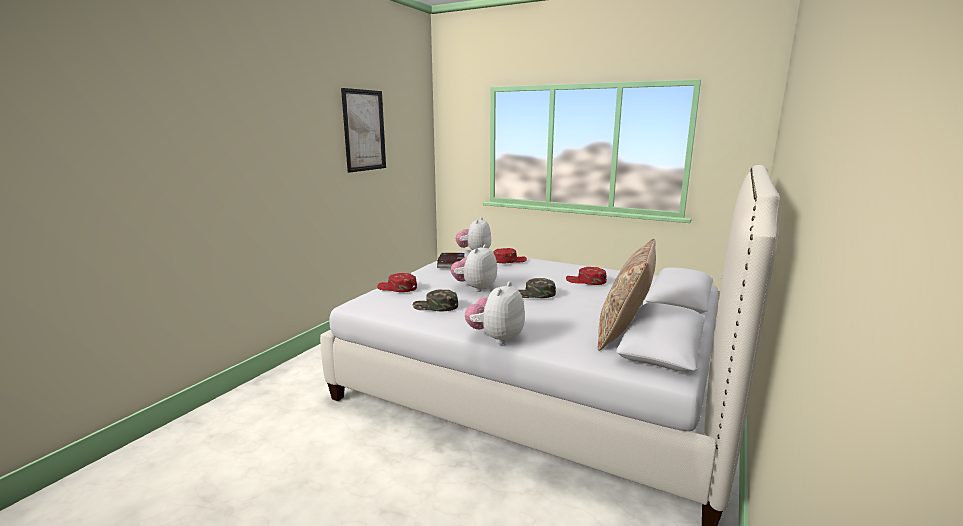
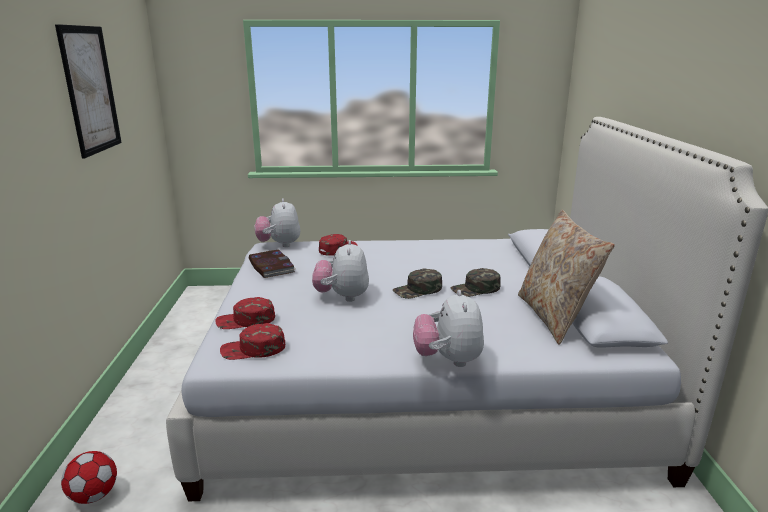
camera: 30 degrees left, 5 degrees up
(291, 379) = (94, 495): none -> football
(435, 306) = (329, 336): green cap -> green cap (475, 289)
(585, 281) = (447, 260): red cap -> red cap (253, 349)

